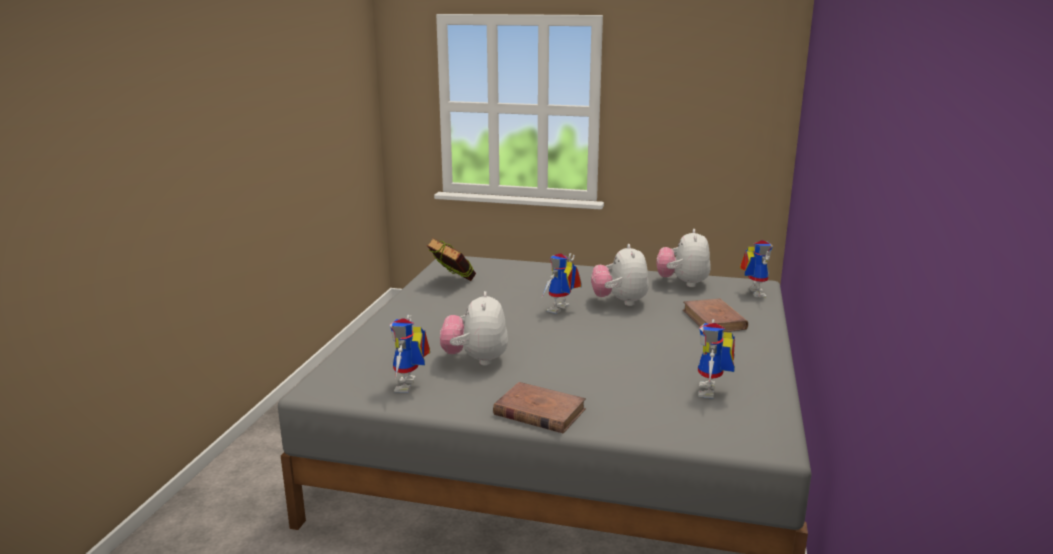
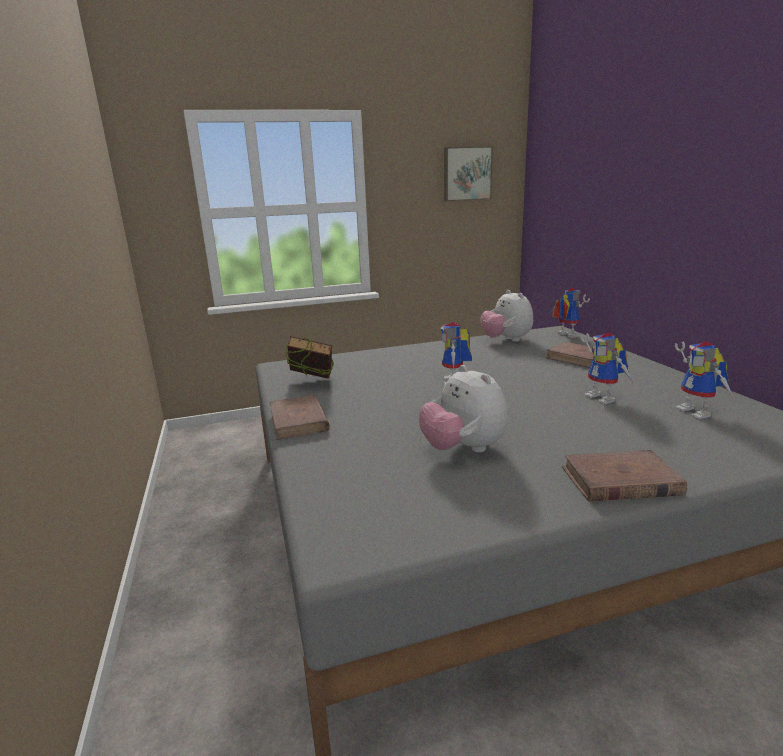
camera: 30 degrees left, 0 degrees up
(402, 308) = (298, 421): none -> brown book
(409, 387) = (448, 504): toy robot -> toy robot (604, 398)
(620, 302) = (489, 364): plush toy -> none
(722, 86) = (467, 174): none -> picture

